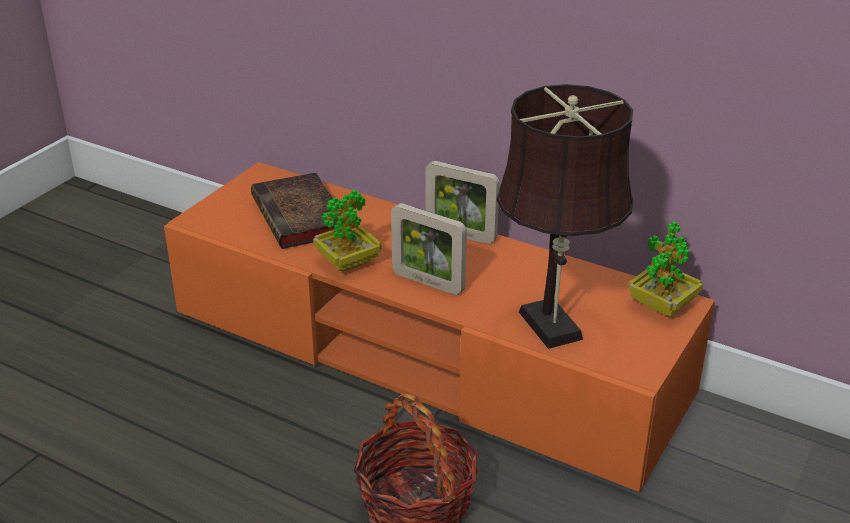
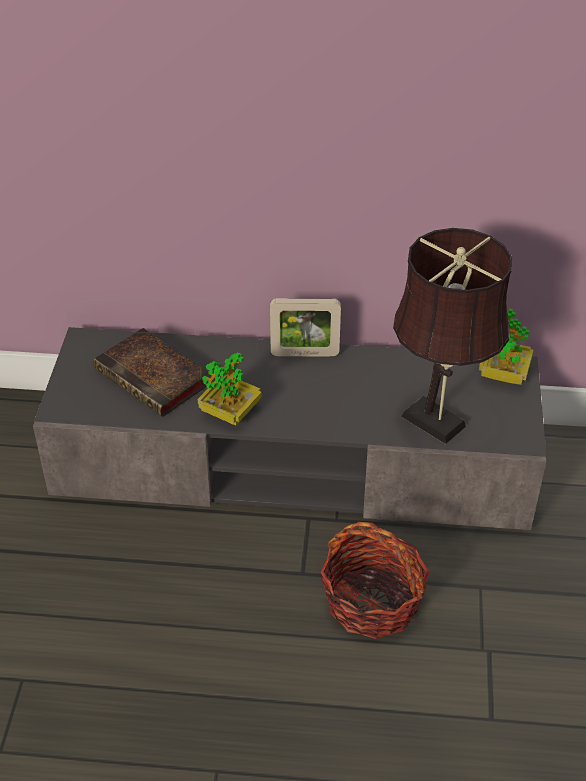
camera: 25 degrees left, 10 degrees up
(425, 355) = (293, 464): orange tv stand -> grey tv stand
(428, 282) = (311, 411): picture frame -> none

